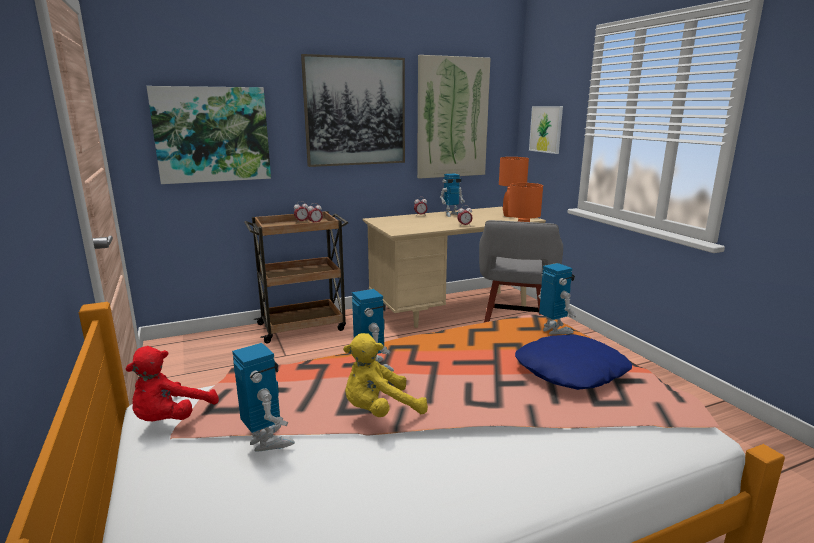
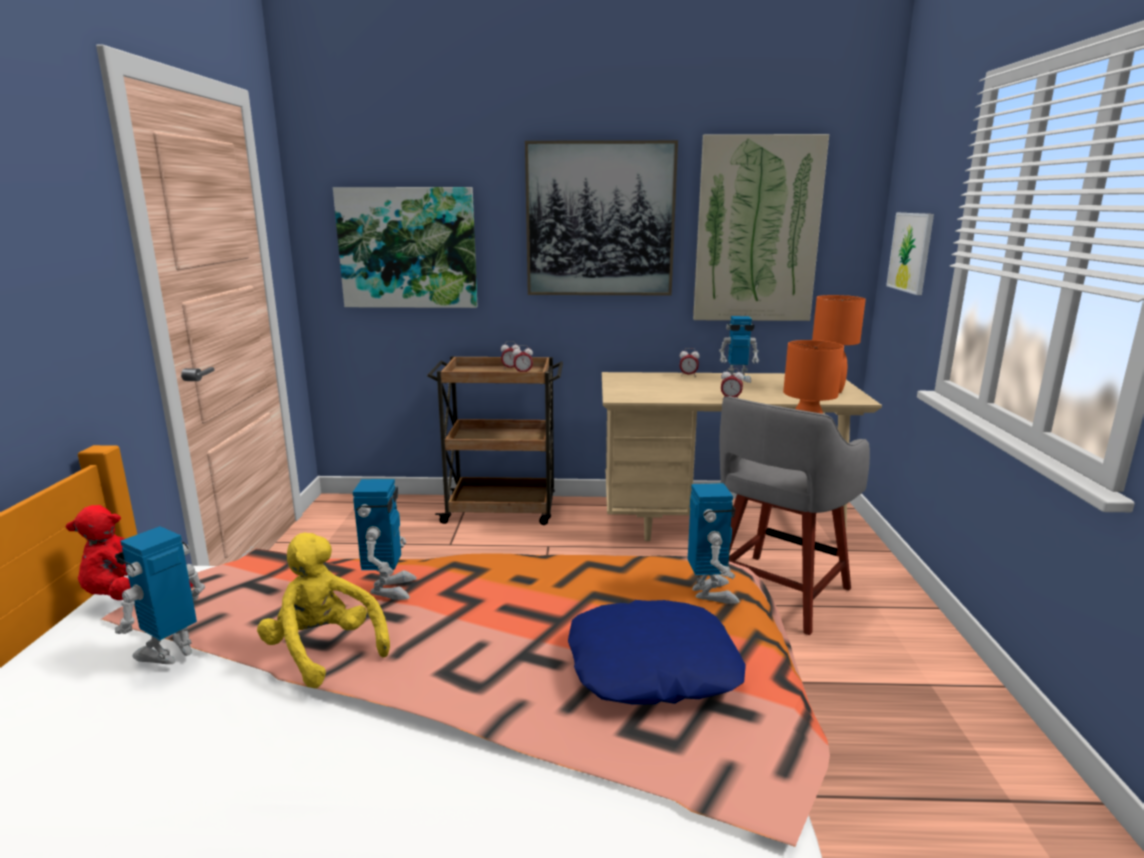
camera: 25 degrees right, 0 degrees up
(267, 441) = (170, 652): toy robot -> toy robot turned 135 degrees counterclockwise
(380, 411) = (324, 650): yellow plush toy -> yellow plush toy turned 45 degrees clockwise

